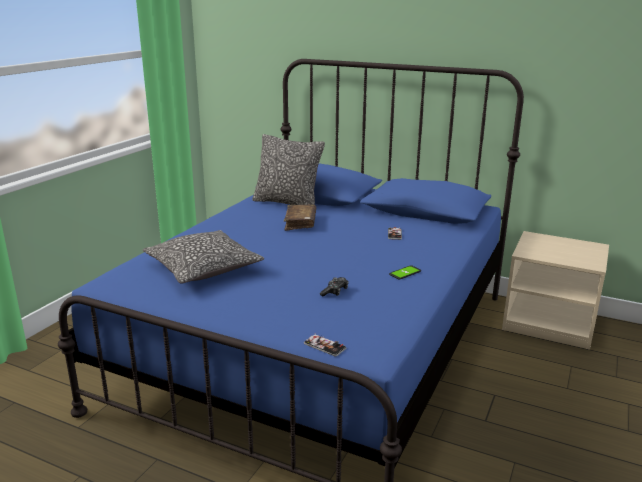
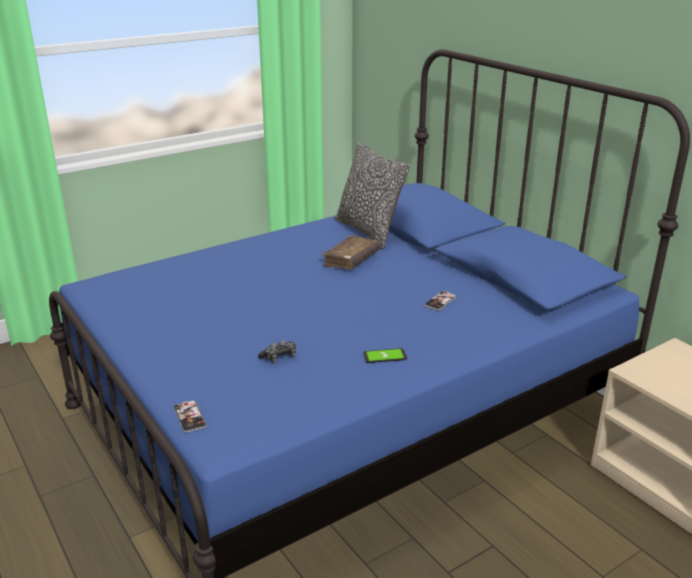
camera: 30 degrees right, 5 degrees up
(203, 268) = (190, 292): pillow -> none

